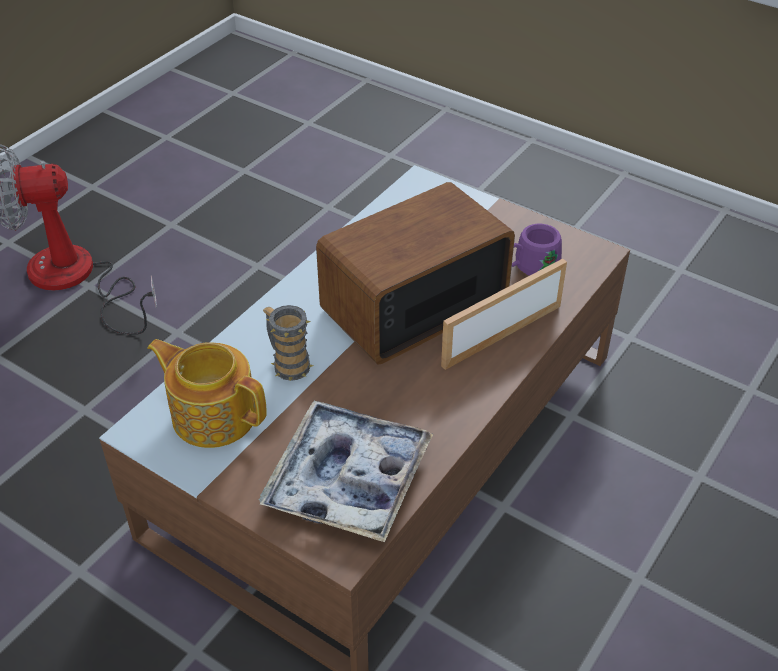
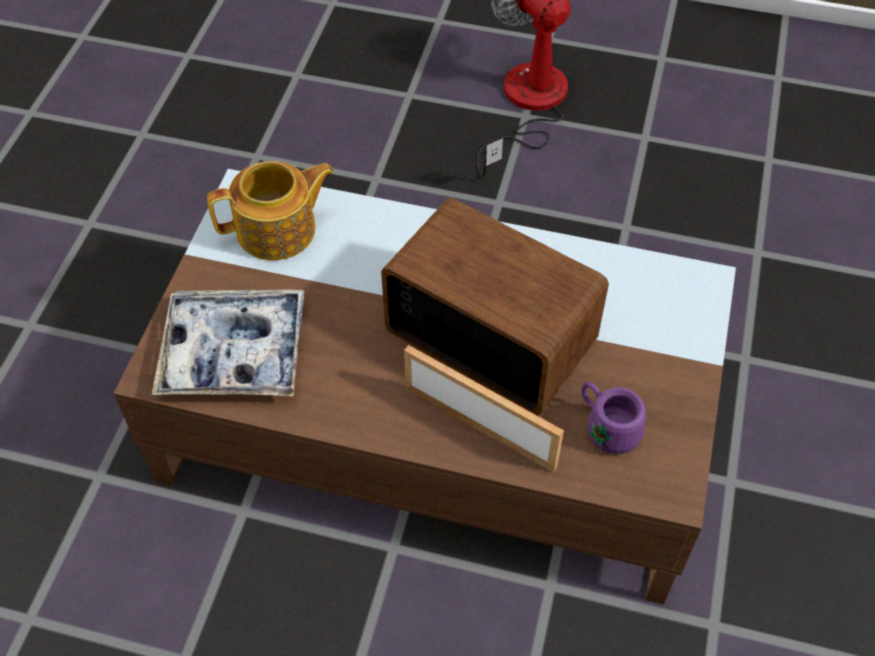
camera: 70 degrees right, 10 degrees up
(213, 414) = (278, 230): teapot -> teapot turned 60 degrees clockwise
(287, 363) = (362, 260): mug -> none

